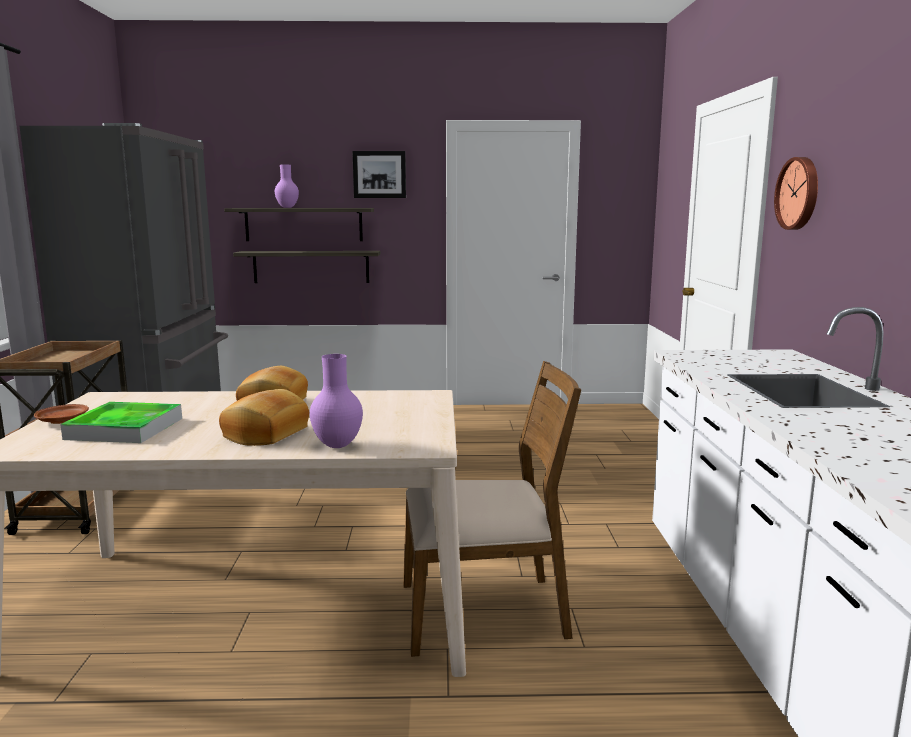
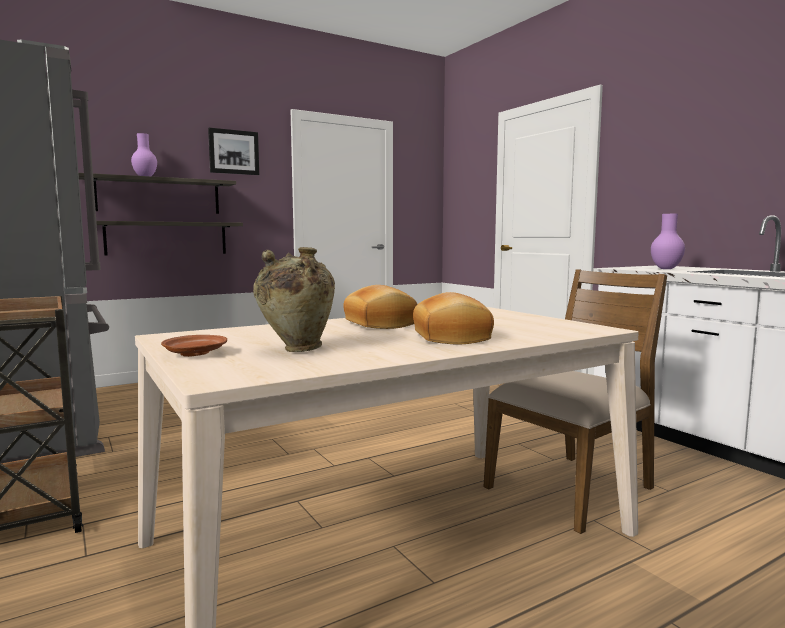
camera: 30 degrees left, 5 degrees down
(125, 428) = (296, 350): tray -> beige vase
(336, 445) = (535, 336): purple vase -> purple vase (665, 269)
(799, 193) = (643, 160): wall clock -> none

